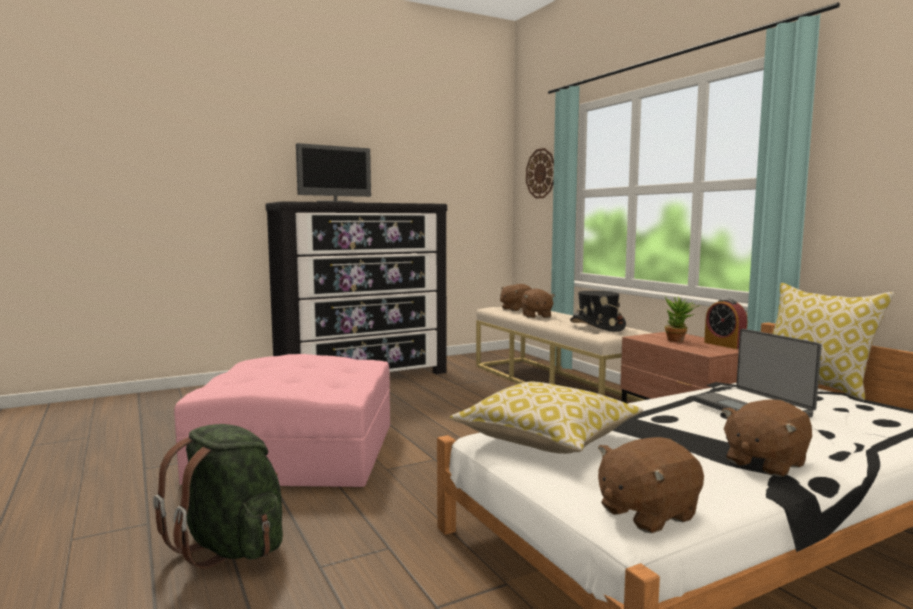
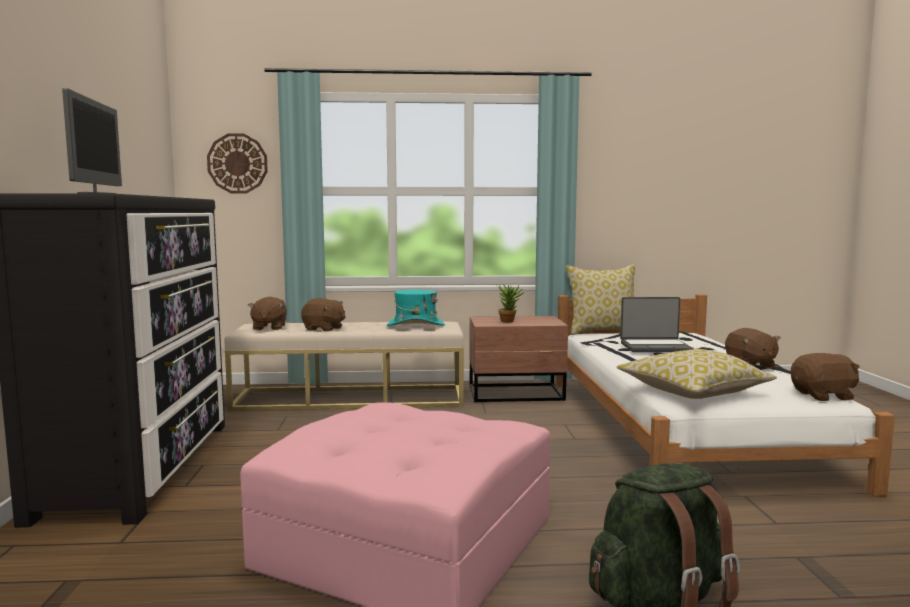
camera: 65 degrees left, 0 degrees up
(597, 327) = (415, 325): black hat -> turquoise hat
(646, 513) = (824, 396): brown plush toy -> brown plush toy turned 90 degrees counterclockwise
(724, 344) = (534, 317): alarm clock -> none

